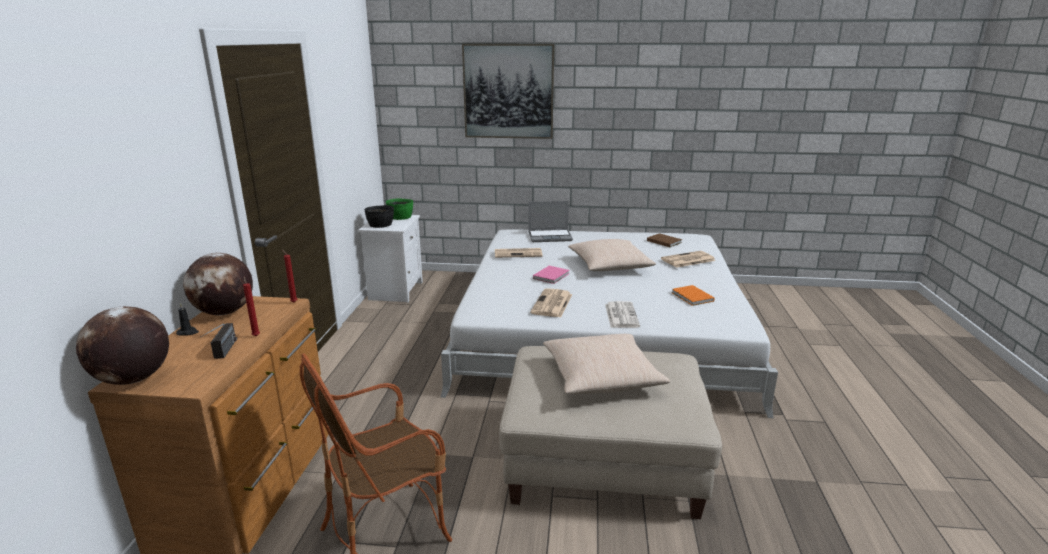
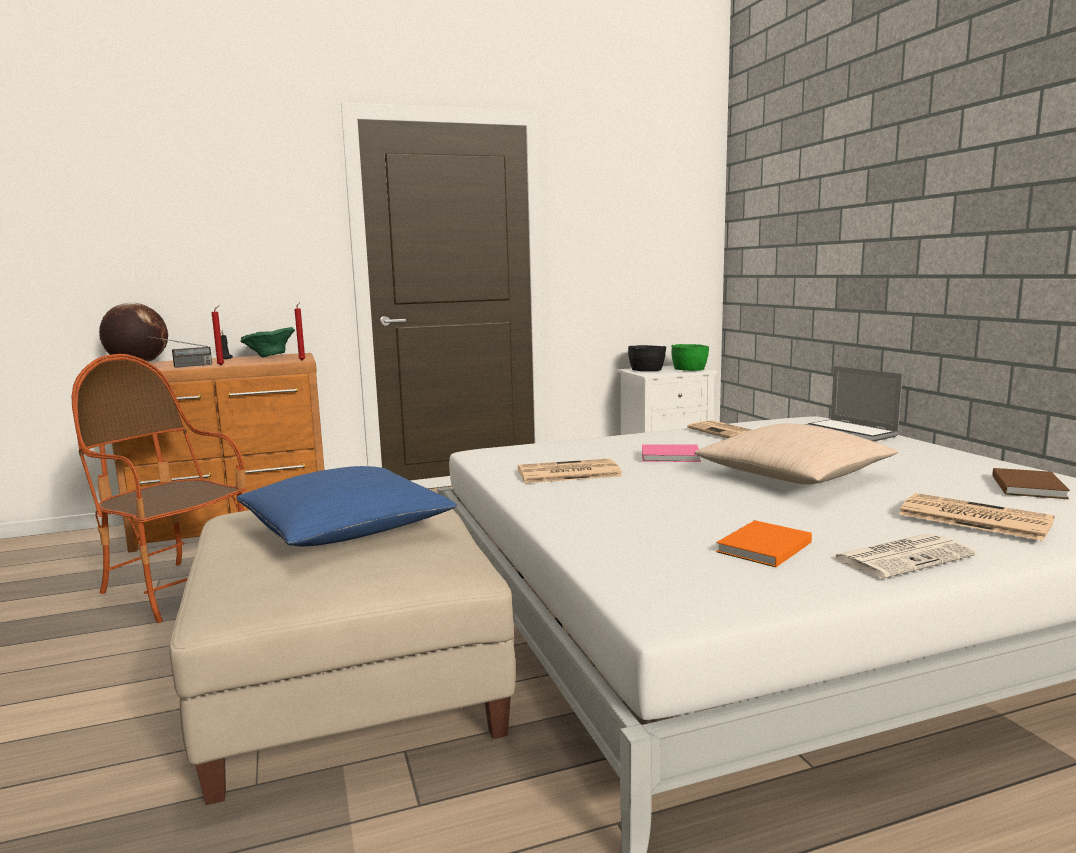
camera: 65 degrees right, 10 degrees down
(225, 312) = (270, 356): globe -> green bowl
(508, 91) = (859, 176): picture -> none
(601, 376) = (346, 529): beige pillow -> blue pillow
(621, 315) = (584, 511): newspaper -> newspaper (903, 557)

